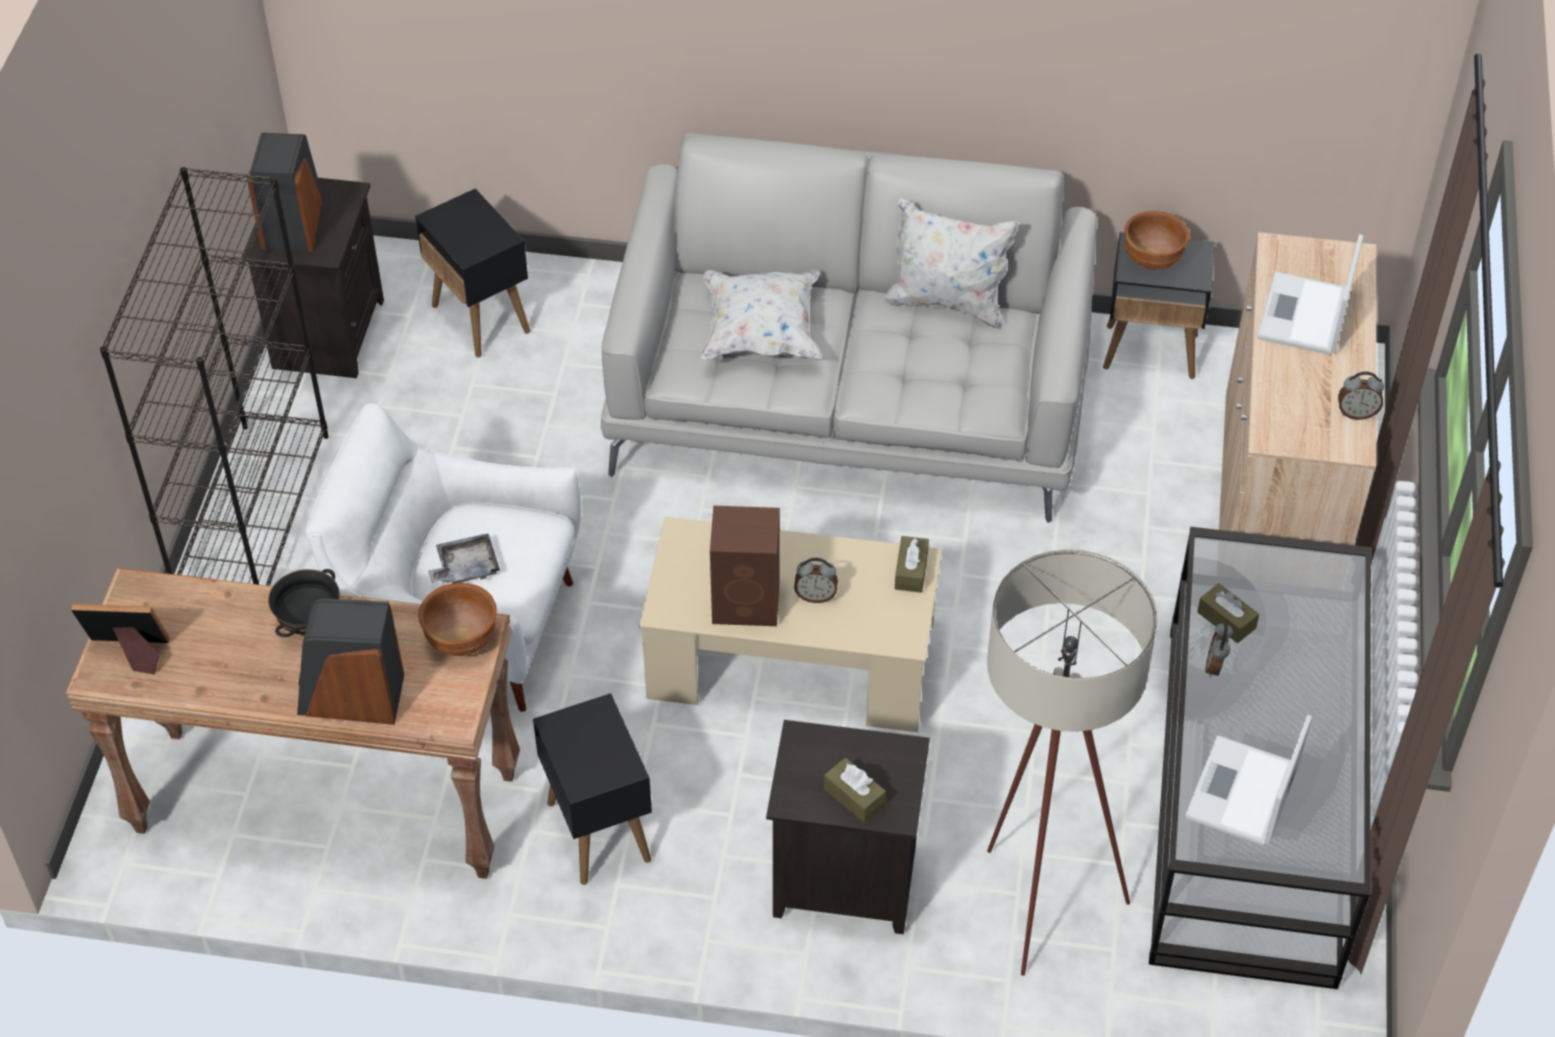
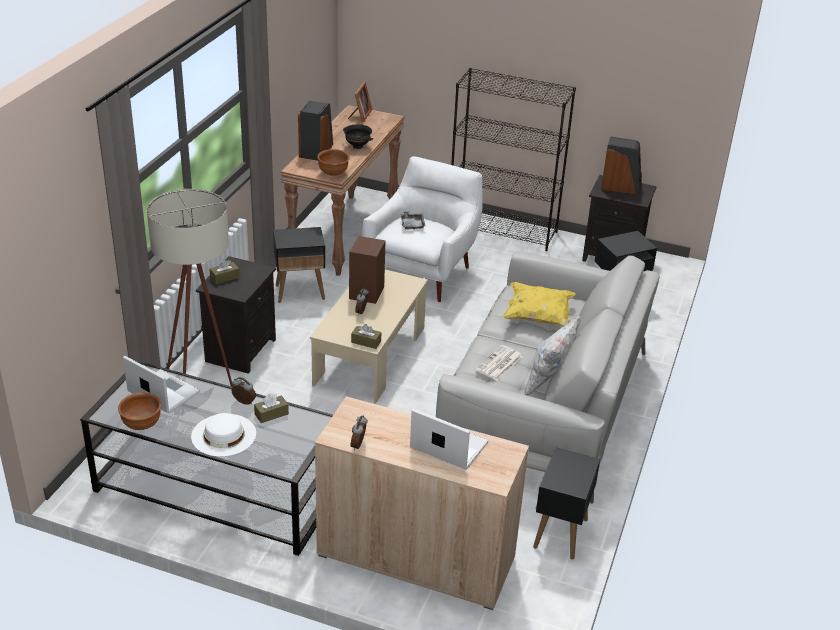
camera: 100 degrees right, 15 degrees down
(761, 333) = (538, 316): white pillow -> yellow pillow
(926, 369) = (499, 364): none -> newspaper
(1153, 260) = (571, 467): brown bowl -> brown bowl (141, 425)
(1310, 669) = (223, 435): none -> white hat

